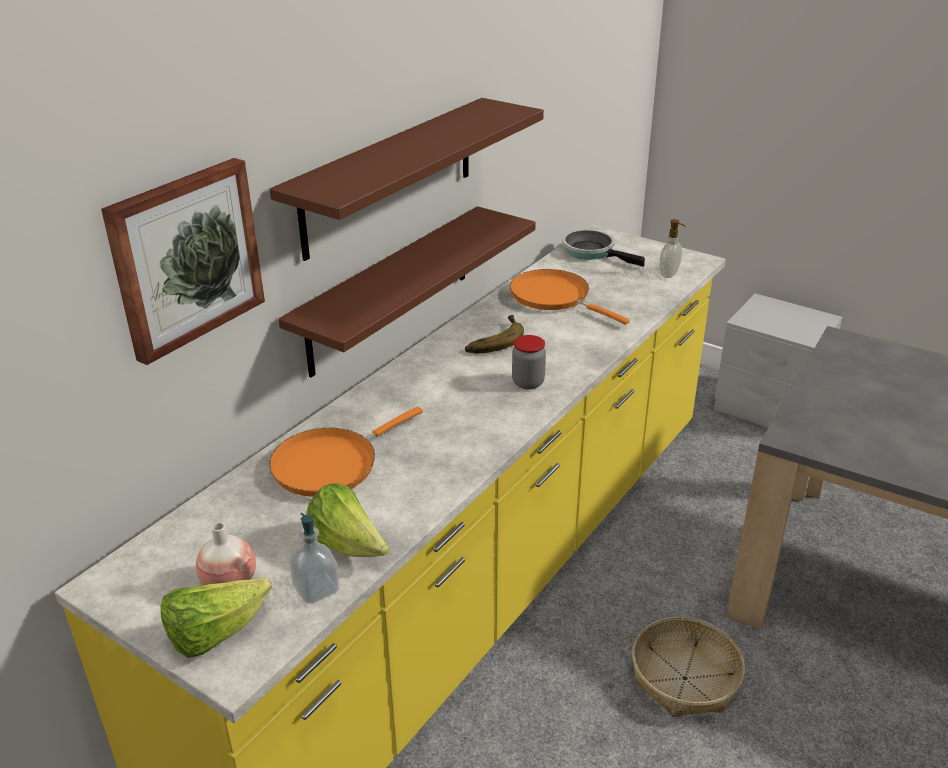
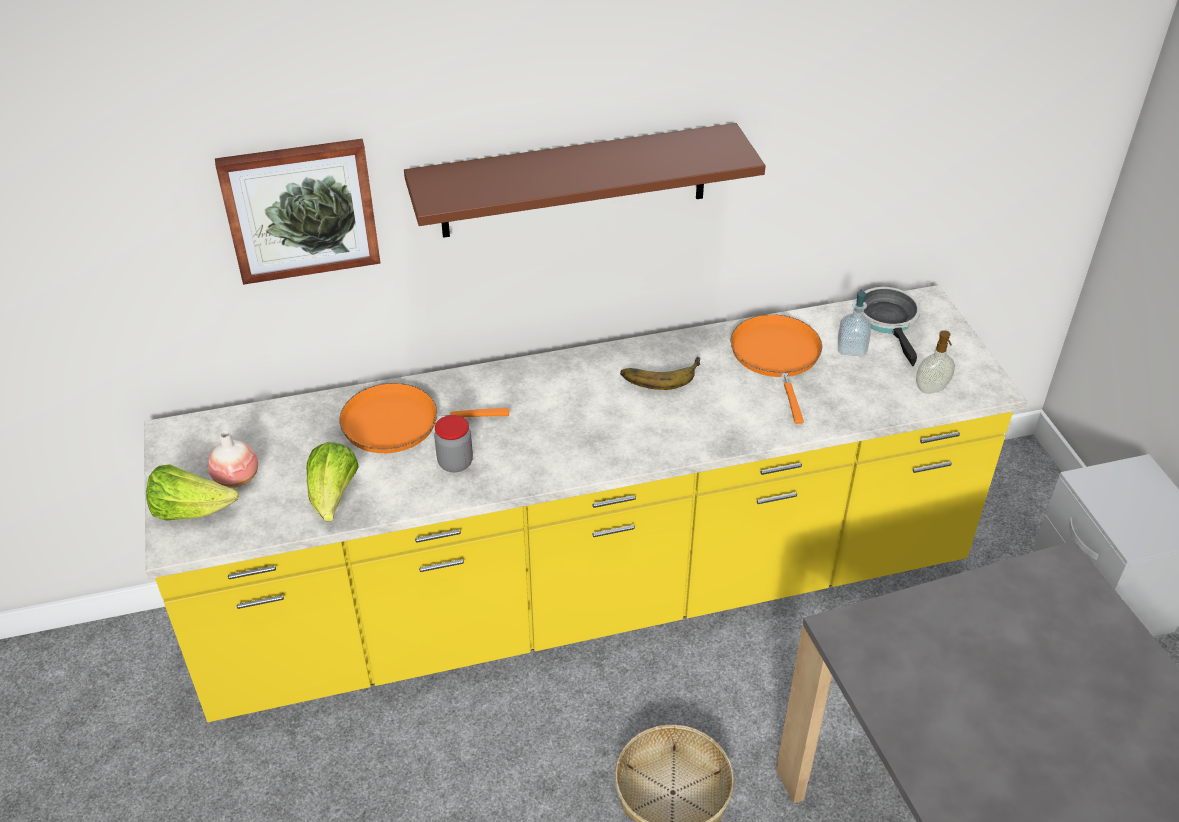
camera: 40 degrees right, 10 degrees up
(316, 589) = (278, 518): soap dispenser -> soap dispenser (851, 348)
(390, 290) = (566, 285): brown shelf -> none
(528, 382) = (633, 435): jar -> jar (455, 463)

